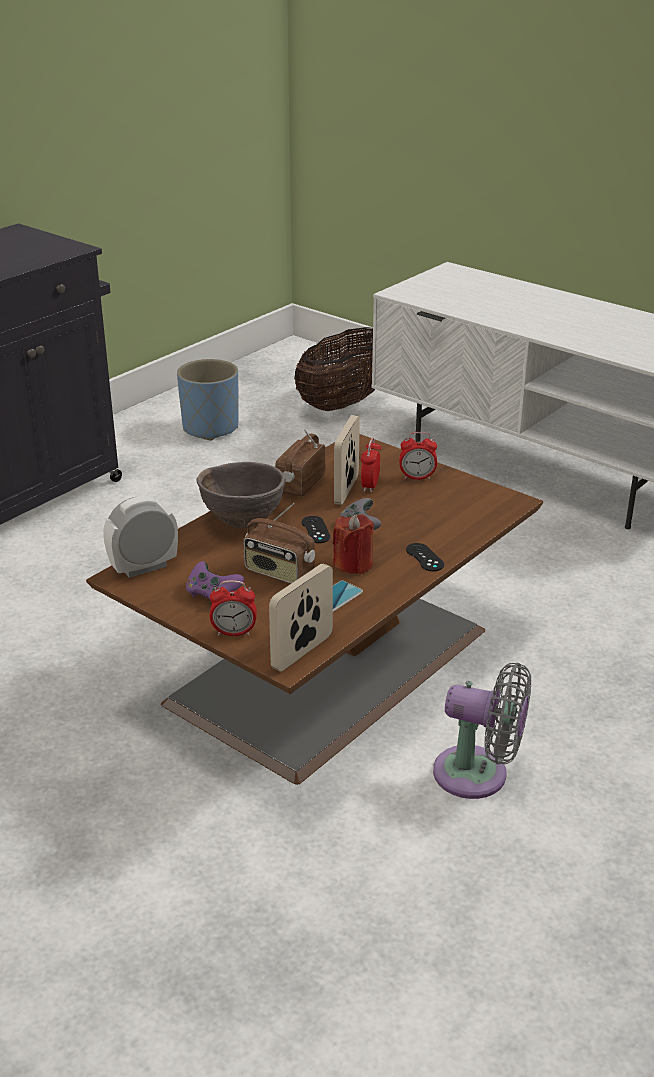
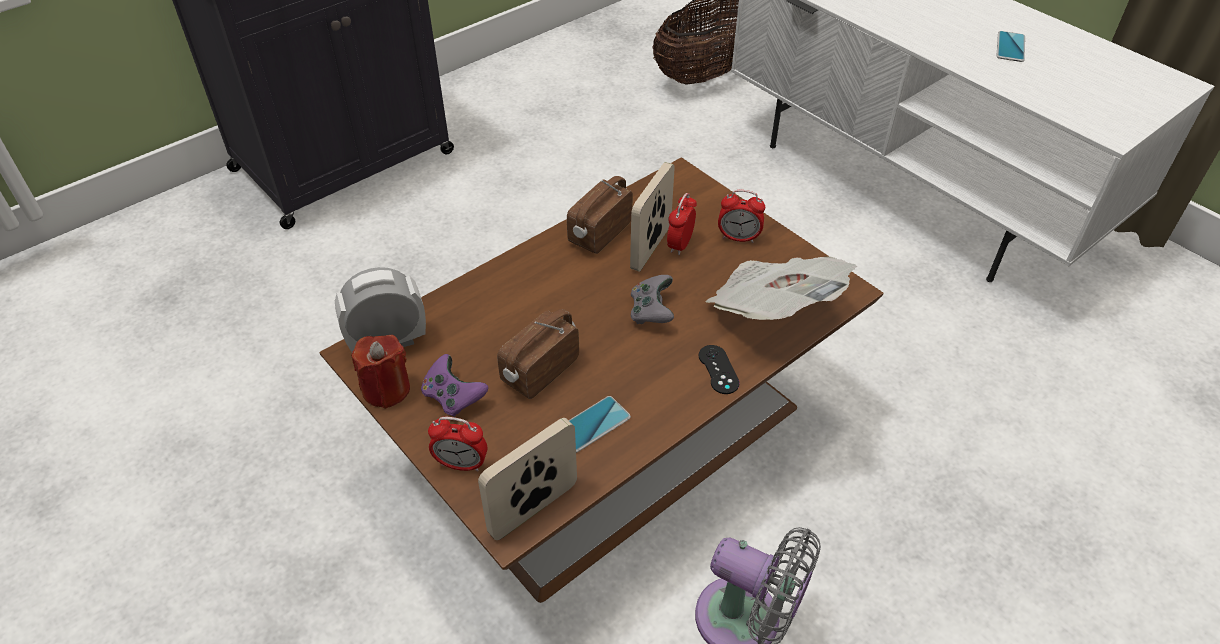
camera: 10 degrees right, 15 degrees up
(210, 428) = (560, 93): blue planter -> none
(243, 522) = (519, 285): brown bowl -> none
(278, 572) = (539, 371): radio -> radio turned 90 degrees clockwise
(315, 530) = (599, 307): black game controller -> none
(353, 564) = (630, 369): red candle -> red candle (386, 389)
(458, 518) = (773, 309): none -> newspaper
(606, 329) = (1010, 47): none -> phone

